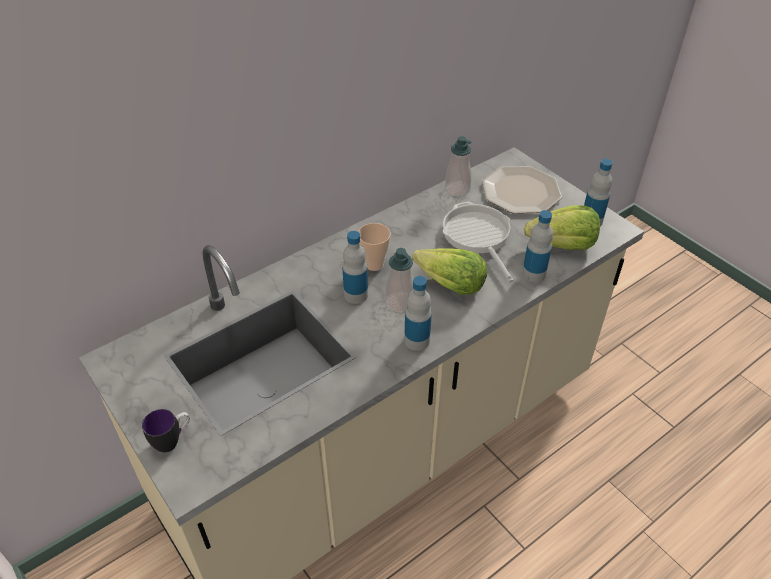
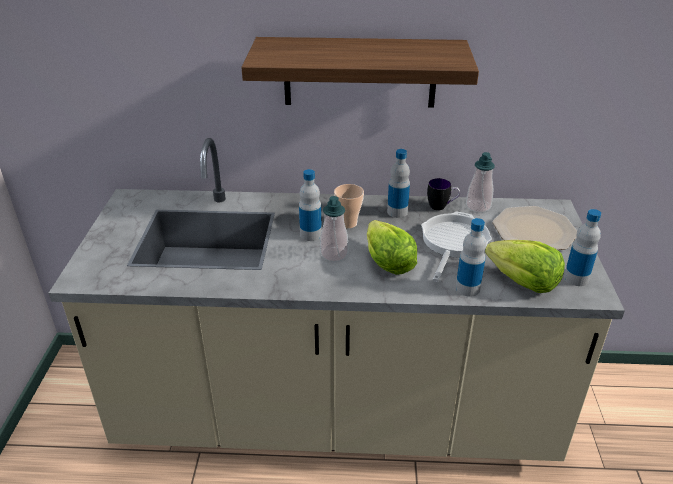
camera: 40 degrees right, 10 degrees down
(172, 441) = (100, 253): mug -> mug (441, 207)
(332, 104) = (360, 72): none -> shelf
(417, 340) = (314, 282): bottle -> bottle (397, 212)

